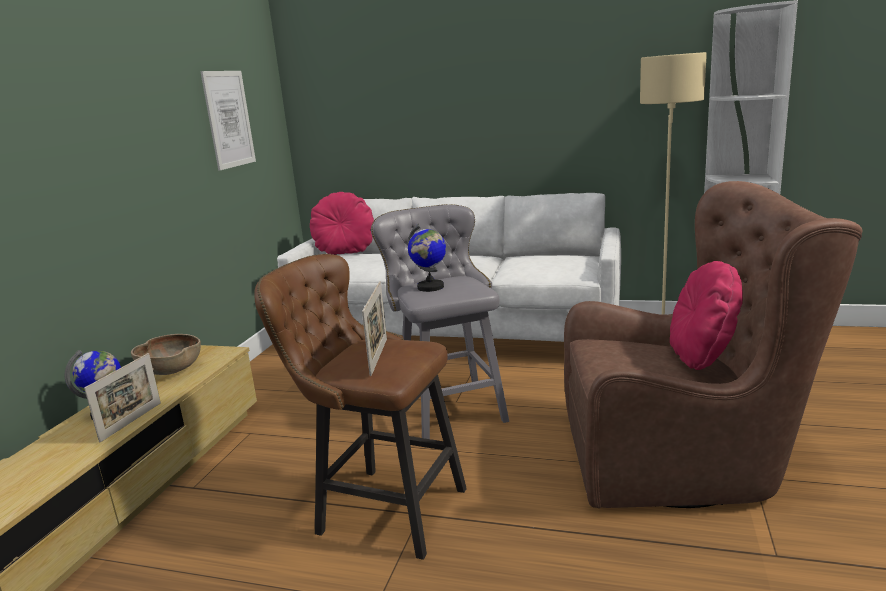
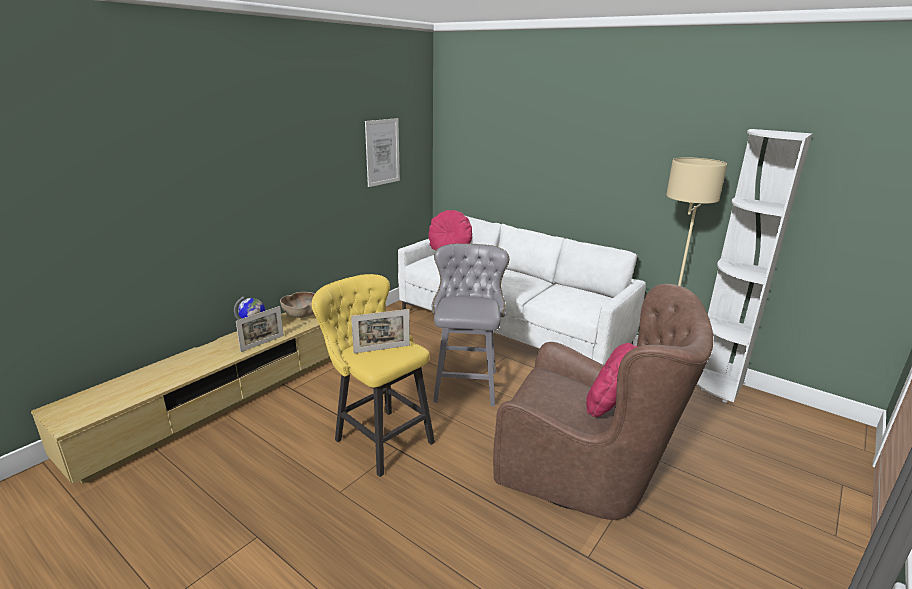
camera: 20 degrees right, 5 degrees up
(376, 506) = (377, 435): brown stool -> yellow stool
(378, 356) = (382, 349): picture frame -> picture frame turned 45 degrees clockwise
(430, 287) = (459, 303): globe -> none

